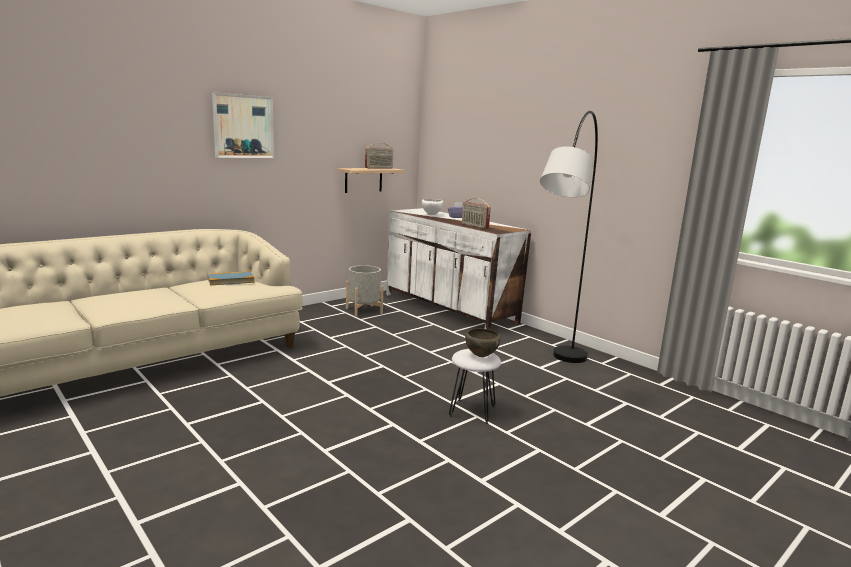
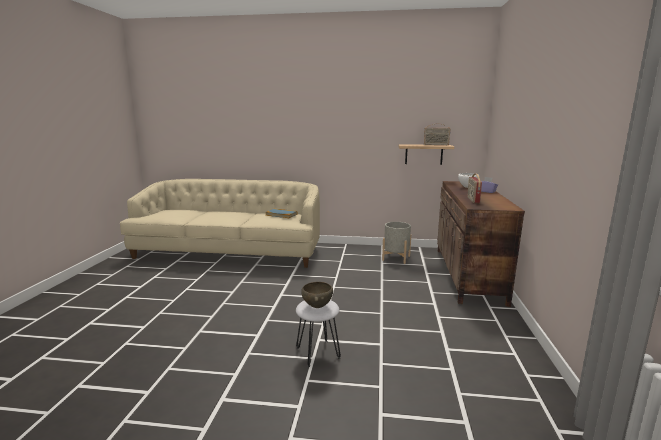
camera: 50 degrees right, 0 degrees up
(243, 126) = (323, 114): picture -> none
(448, 309) = (466, 275): white cabinet -> brown cabinet
(555, 379) = (439, 364): grey floor lamp -> none

